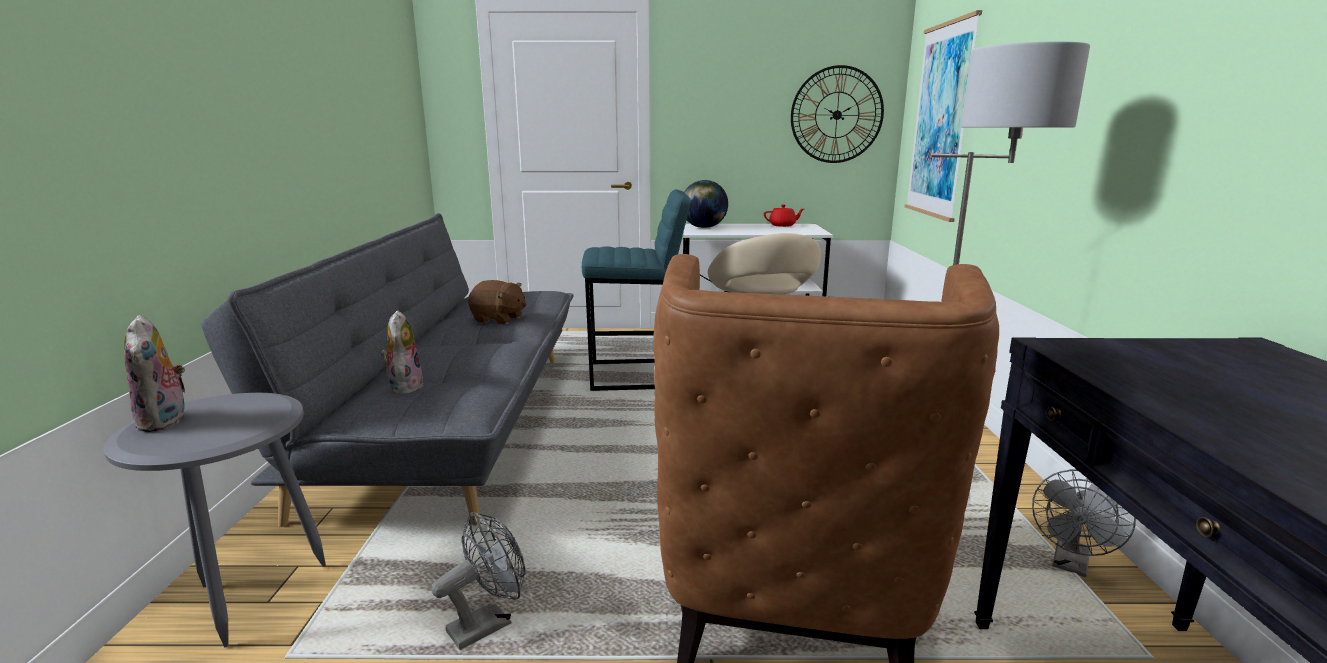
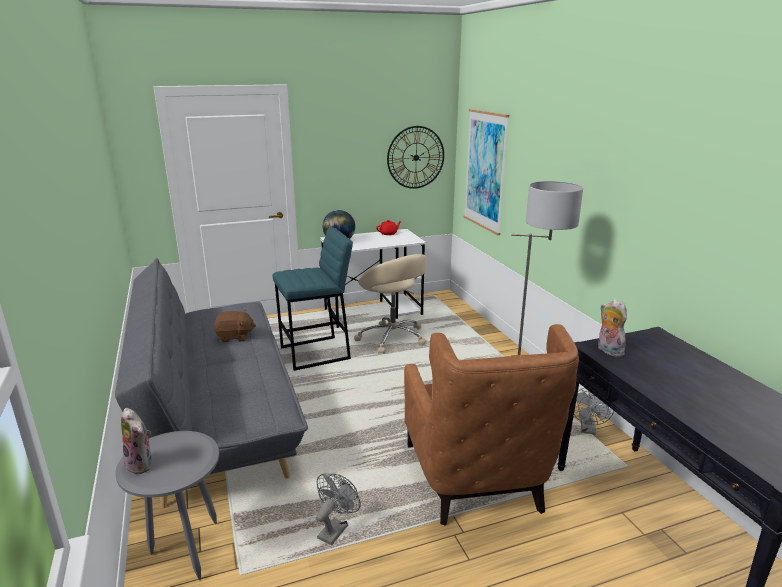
camera: 20 degrees left, 5 degrees up
(404, 387) = (223, 404): plush toy -> plush toy (608, 351)

